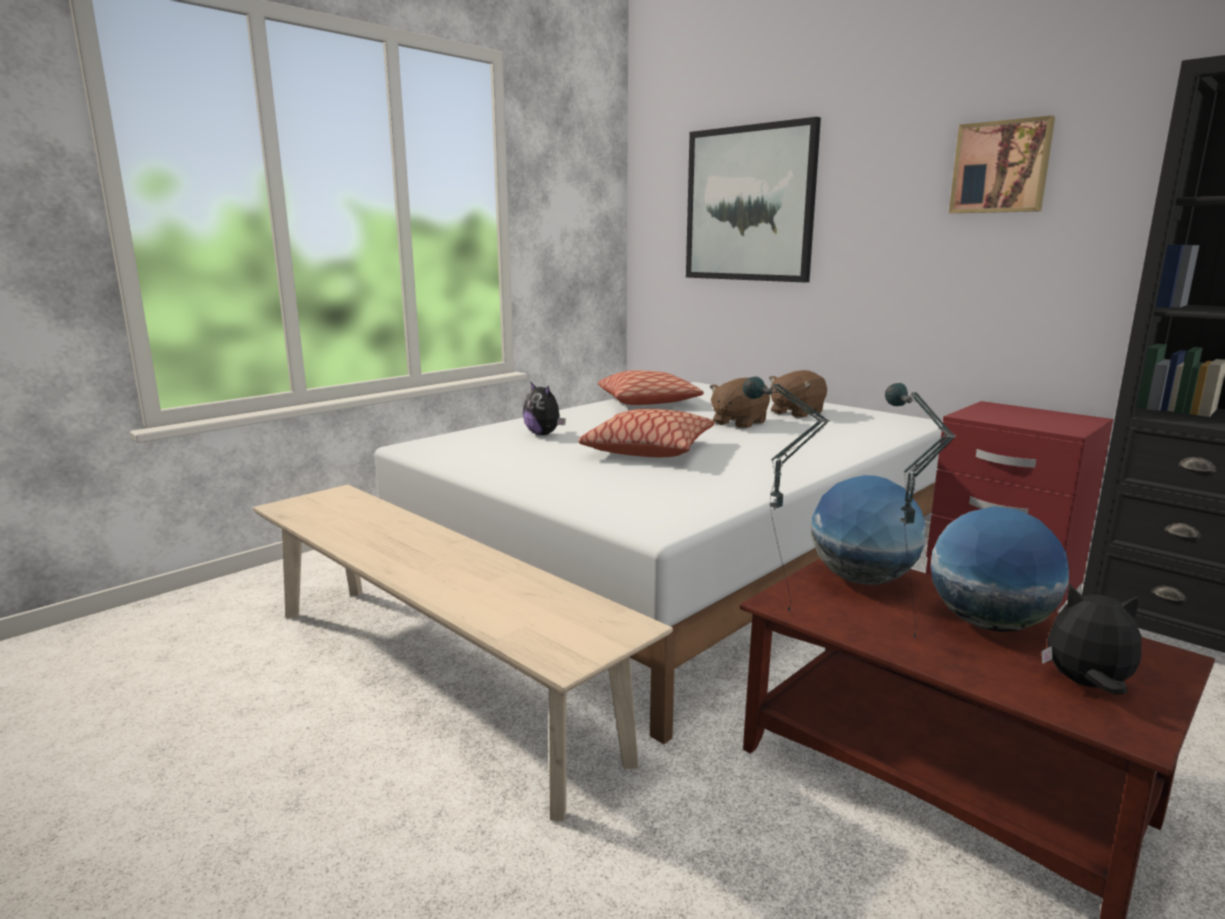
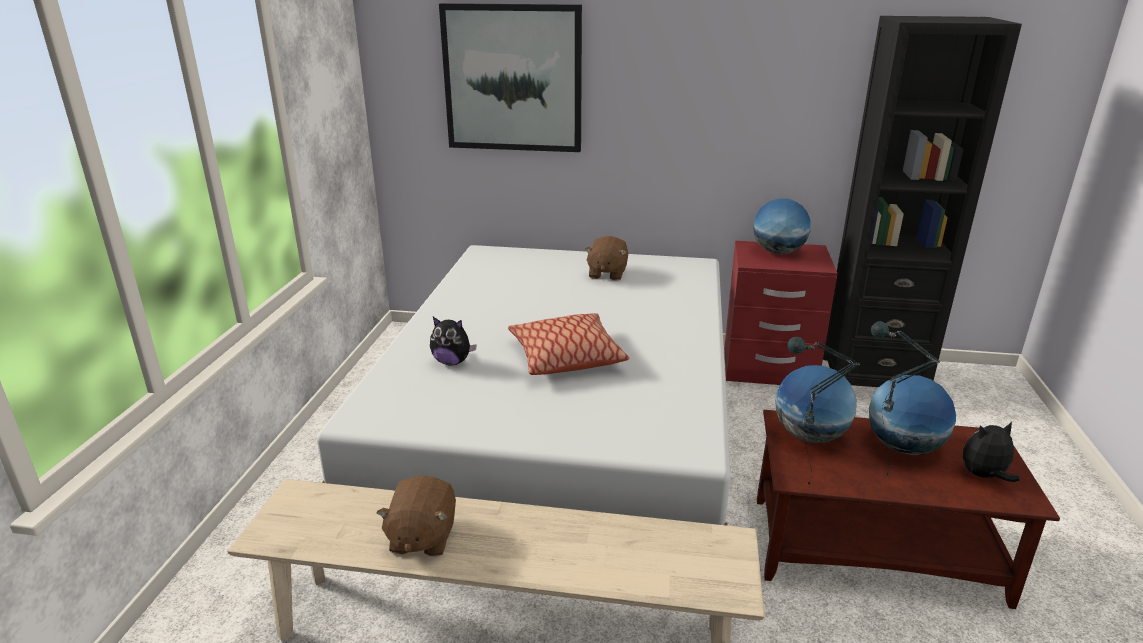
camera: 35 degrees left, 10 degrees up
(648, 402) = (475, 287): pillow -> none
(738, 423) = (584, 299): brown plush toy -> brown plush toy (422, 537)
(1001, 167) = (741, 62): picture -> none
(1024, 414) = (778, 252): none -> globe

